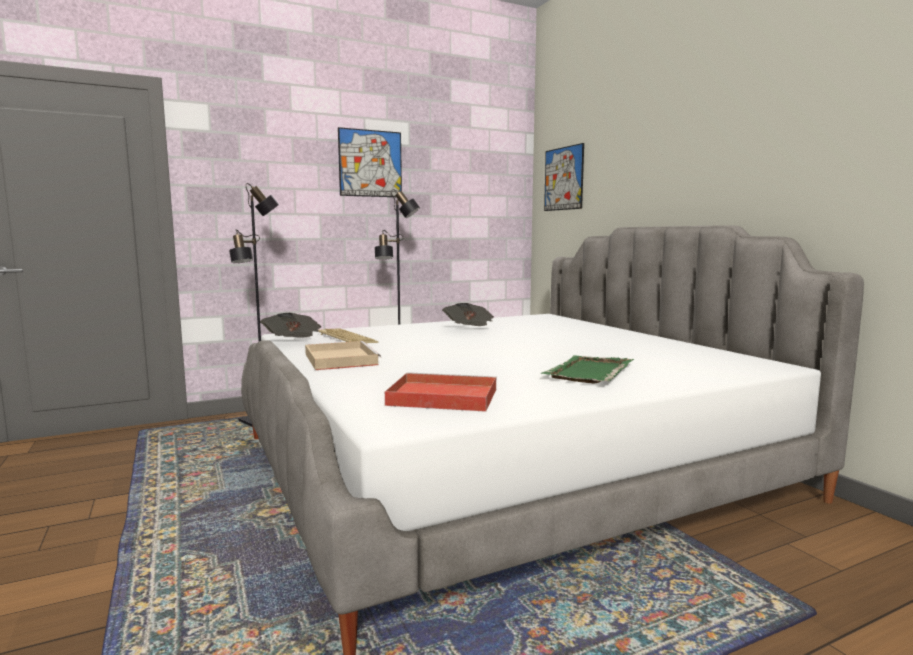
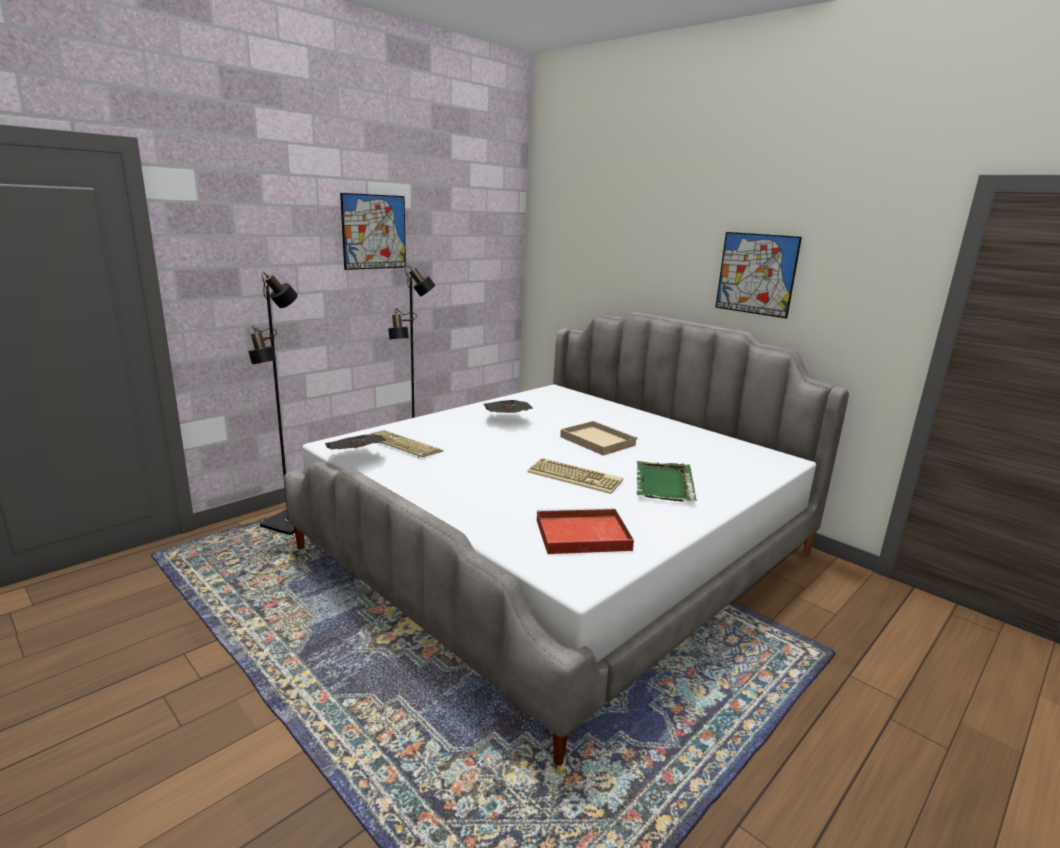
camera: 20 degrees left, 10 degrees up
(340, 359) = (435, 484): beige tray -> beige tray (596, 440)
(491, 362) = (576, 476): none -> keyboard
(563, 178) = (563, 248): picture -> picture (756, 274)

